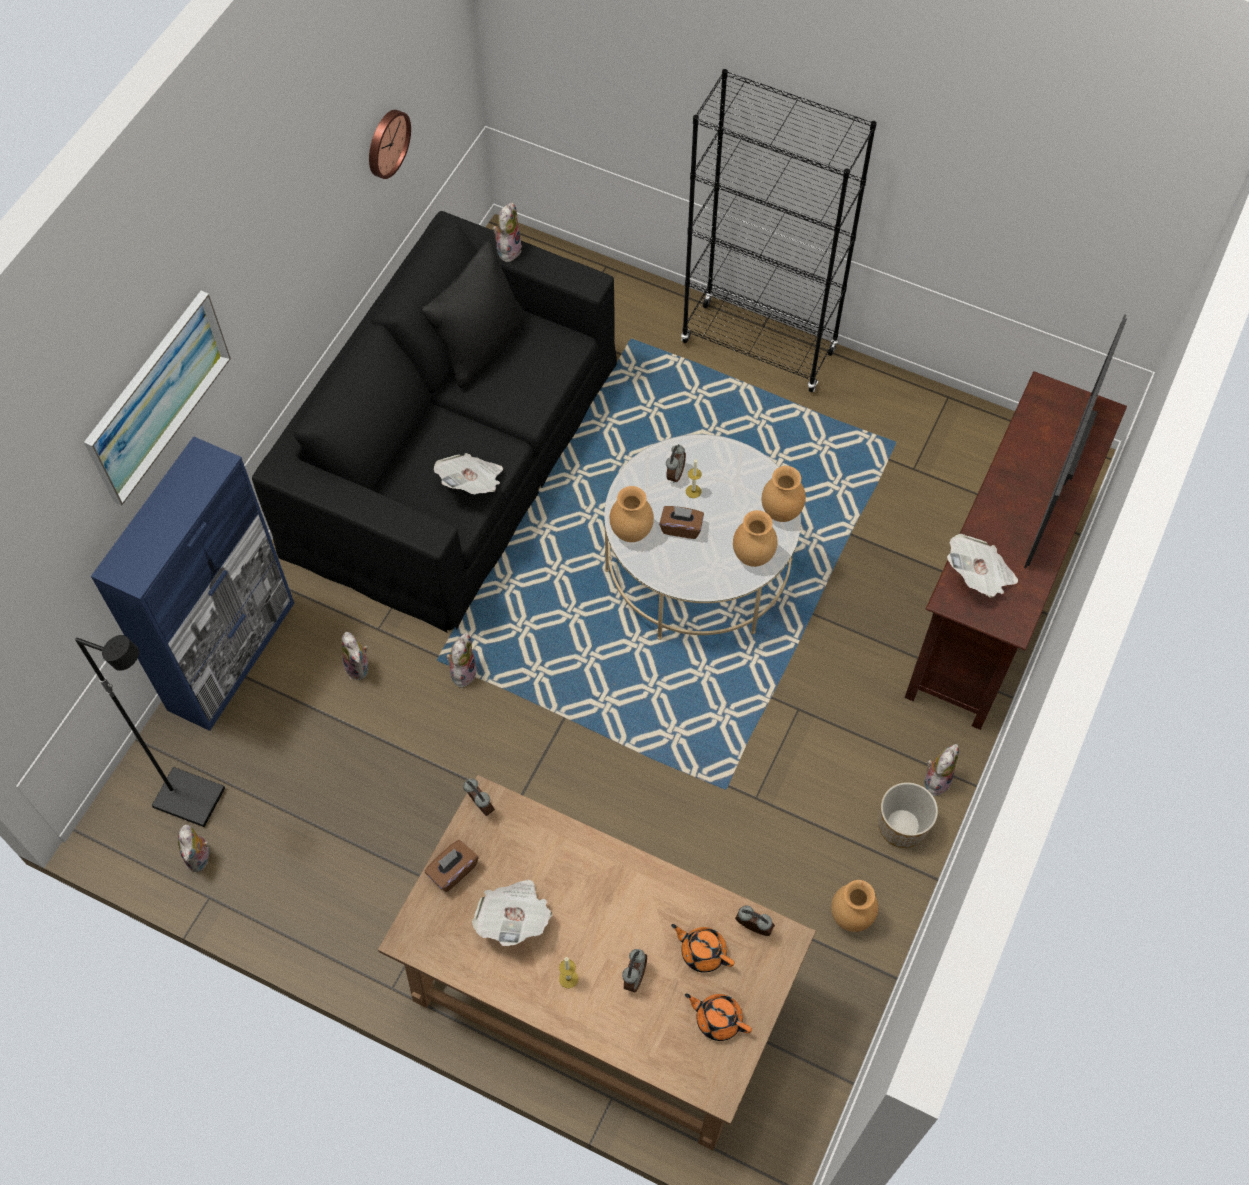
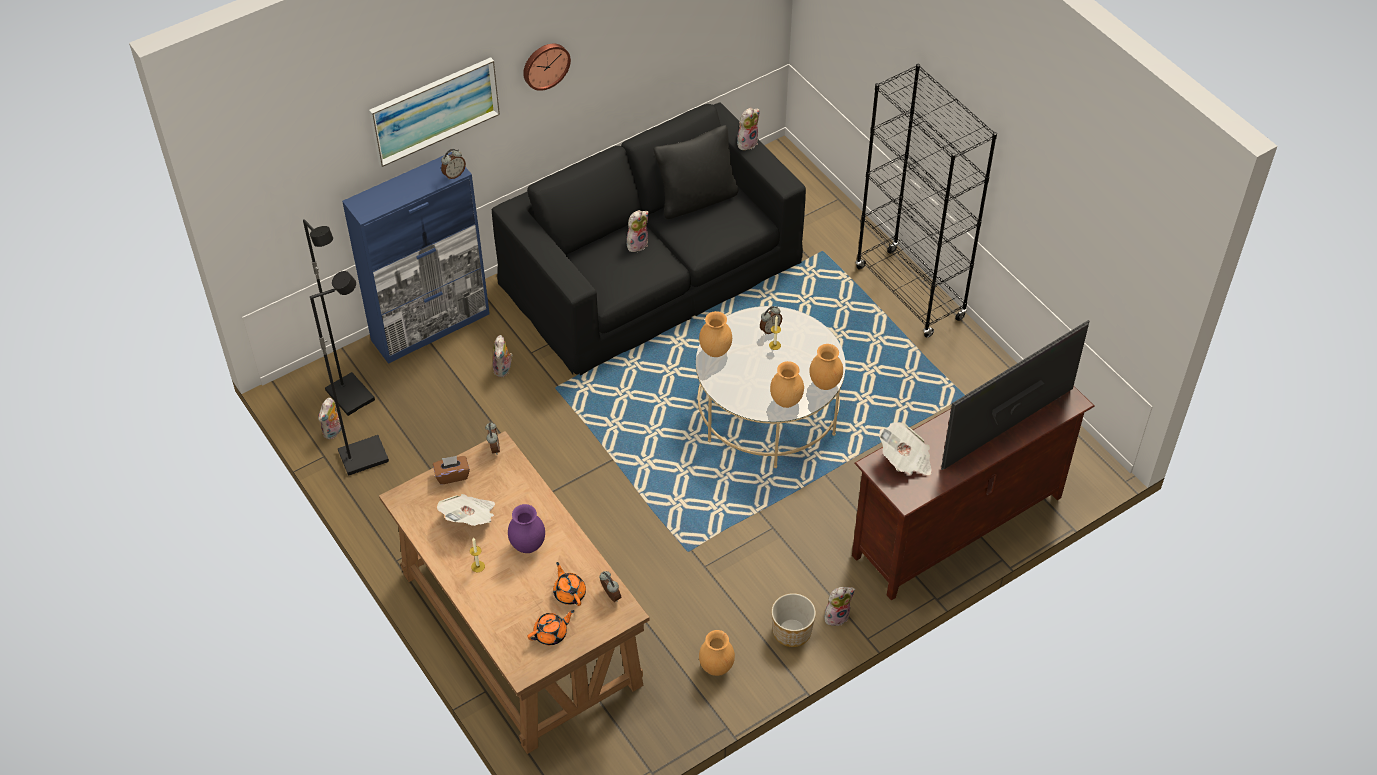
camera: 30 degrees right, 10 degrees down
(260, 870) = (364, 456): none -> black floor lamp
(386, 143) = (683, 32): wall clock -> wall clock (545, 65)
(463, 671) = (566, 402): plush toy -> plush toy (637, 243)
(472, 483) = (633, 277): newspaper -> none
(609, 916) = (527, 545): none -> purple vase
(634, 976) = (517, 585): alarm clock -> alarm clock (454, 174)
(681, 528) = (750, 363): brown tissue box -> none
(717, 1019) = (551, 633): orange teapot -> orange teapot turned 90 degrees clockwise

